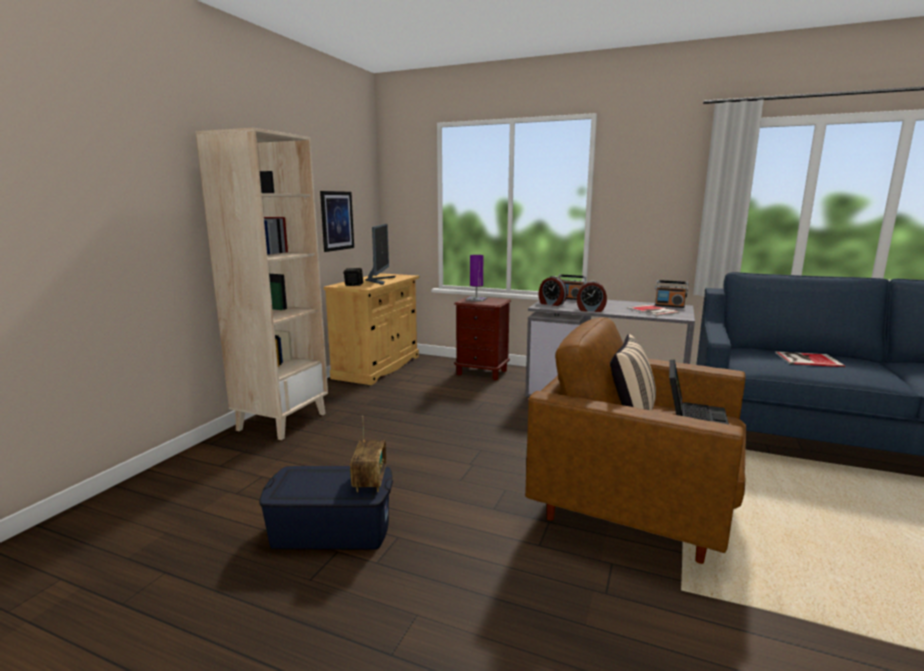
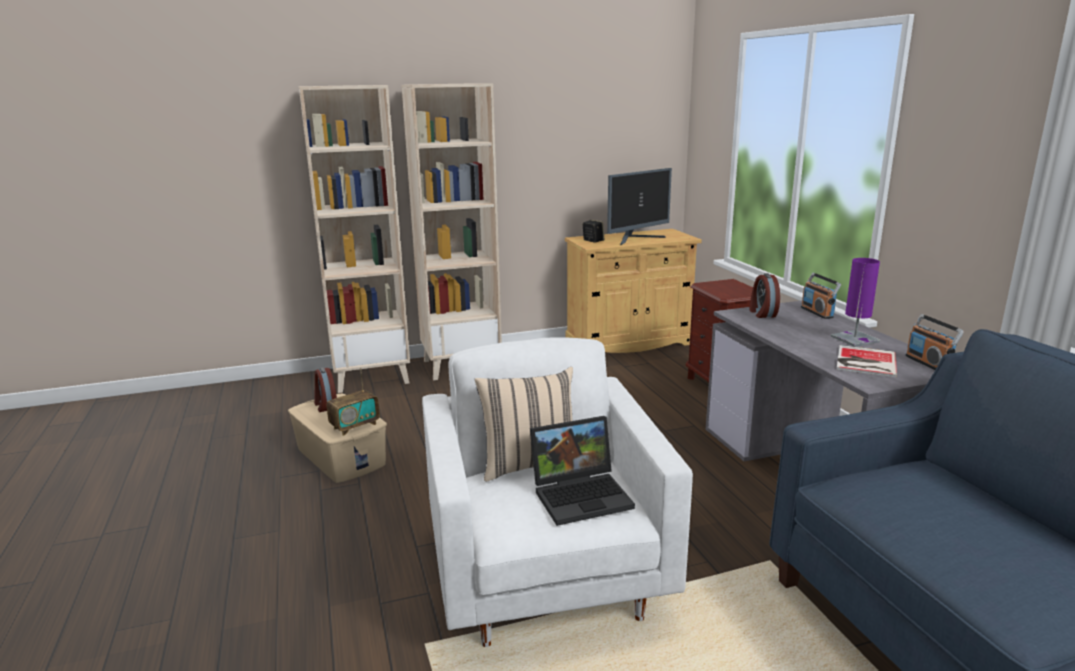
camera: 50 degrees right, 5 degrees up
(208, 461) = (372, 377): none -> beige bookcase
(331, 529) = (341, 456): blue storage box -> beige storage box
(337, 221) = (599, 162): picture -> none
(476, 299) = (726, 285): purple table lamp -> purple table lamp (854, 339)
(590, 310) = (778, 335): alarm clock -> alarm clock (325, 405)
(635, 507) = (546, 576): brown armchair -> white armchair
(806, 359) = (969, 522): book -> none

